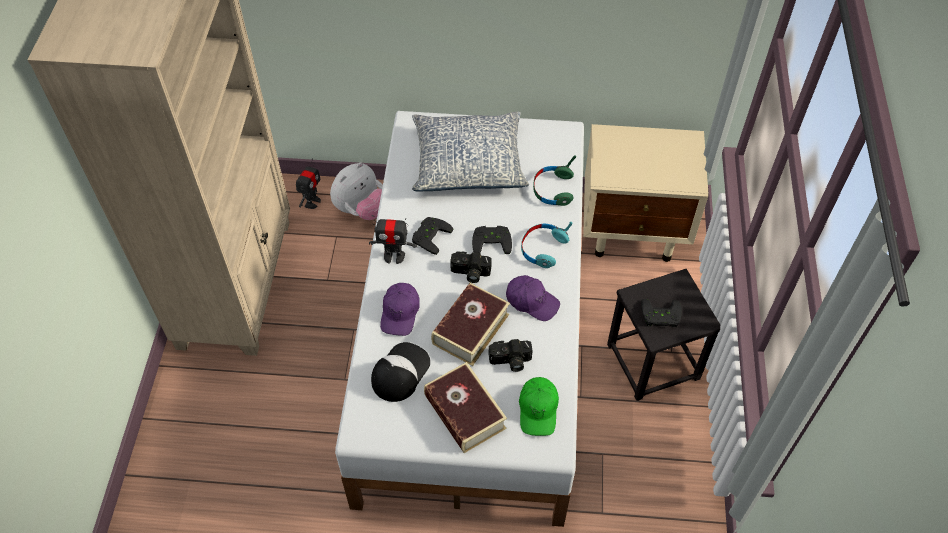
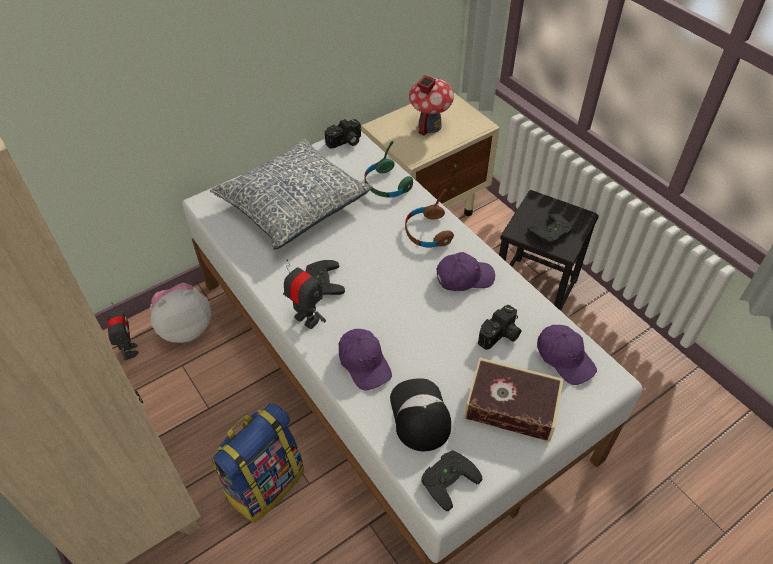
camera: 40 degrees left, 5 degrees down
(318, 357) = (265, 483): none -> backpack
(361, 209) = (185, 328): plush toy -> plush toy turned 120 degrees counterclockwise
(394, 256) = (307, 319): toy robot -> toy robot turned 105 degrees counterclockwise
(470, 273) = (389, 289): camera -> camera (345, 142)
(470, 329) = (439, 333): book -> none
(492, 240) = (379, 252): black game controller -> black game controller (447, 478)
(538, 409) = (564, 358): green cap -> purple cap
(543, 248) = (427, 232): turquoise headphones -> brown headphones
(647, 158) = (429, 126): none -> toy house

